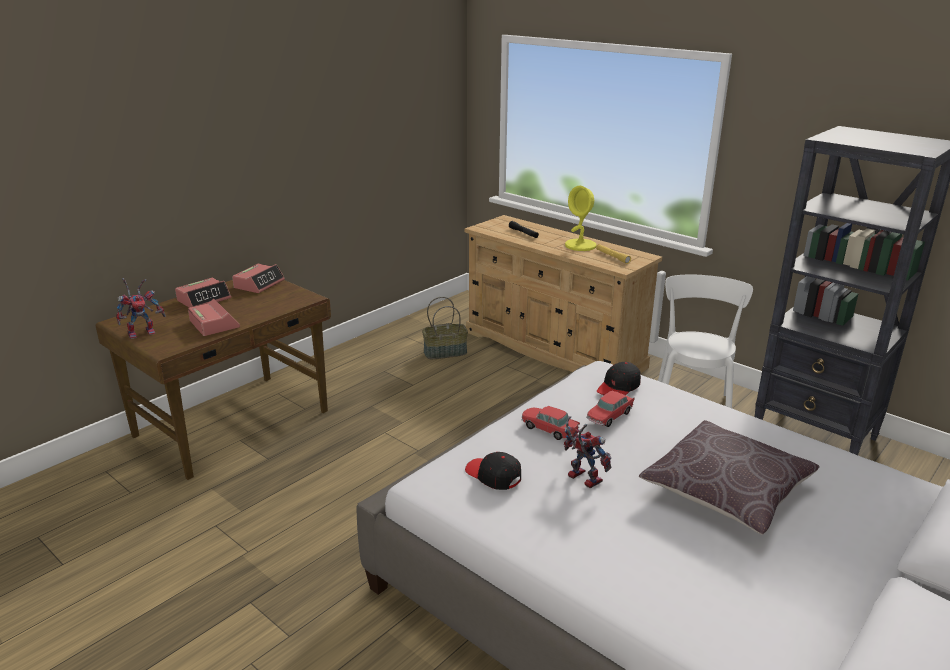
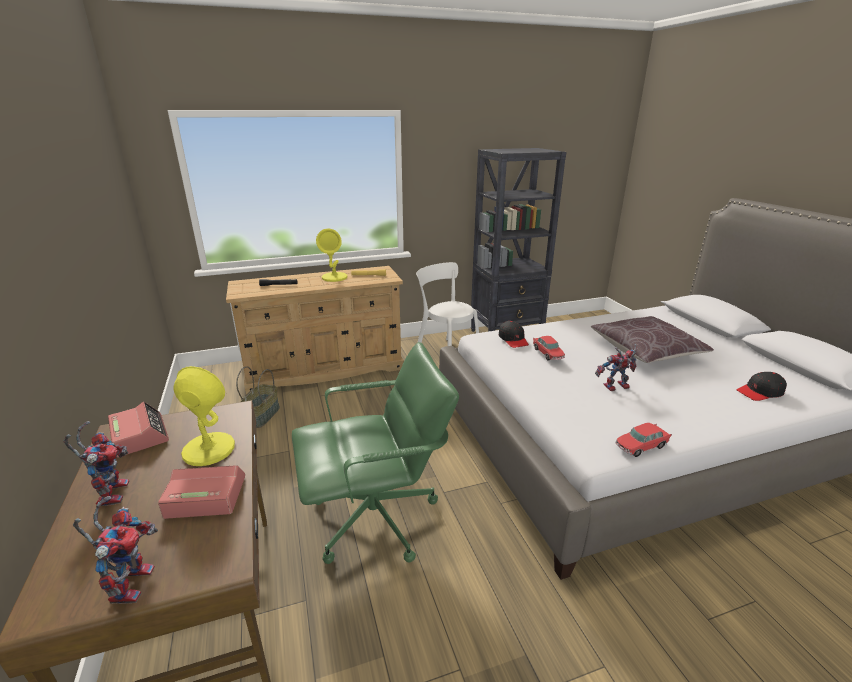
camera: 60 degrees left, 0 degrees up
(204, 299) = (111, 491): alarm clock -> toy robot
(259, 307) = (208, 450): none -> yellow table lamp
(368, 459) = (376, 518): none -> green office chair
(493, 476) = (600, 418): black cap -> black cap (760, 392)
(549, 429) = (548, 379): toy car -> toy car (641, 446)

